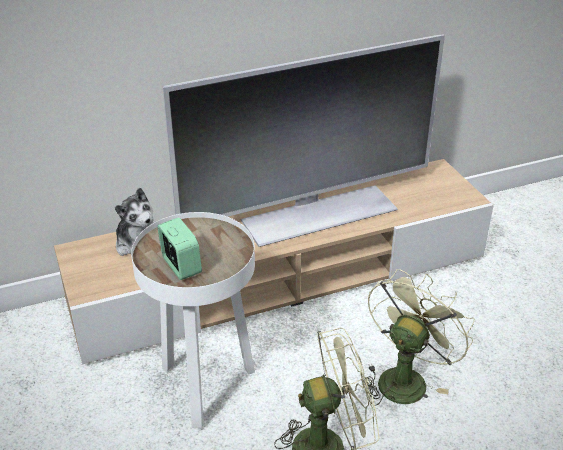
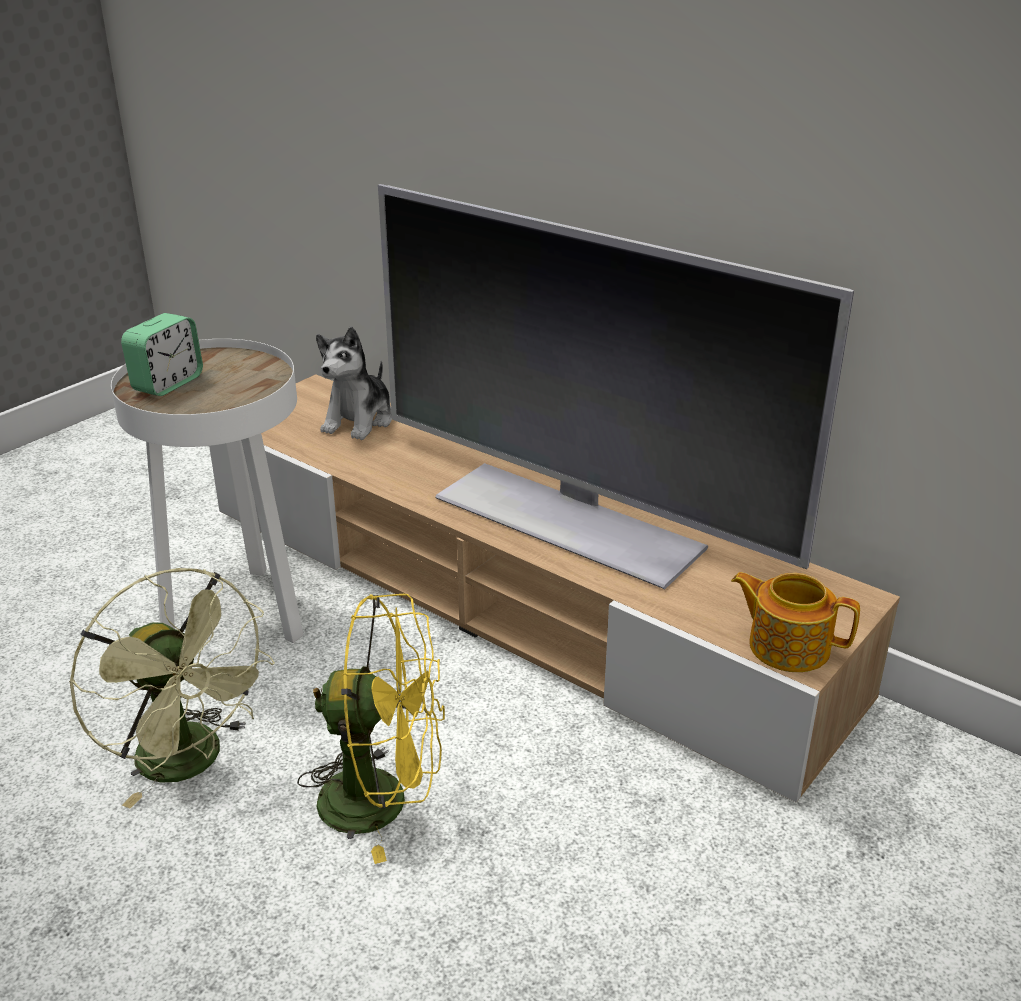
camera: 60 degrees right, 5 degrees down
(405, 378) = (383, 800): green fan -> yellow fan
(458, 197) = (787, 646): none -> teapot

